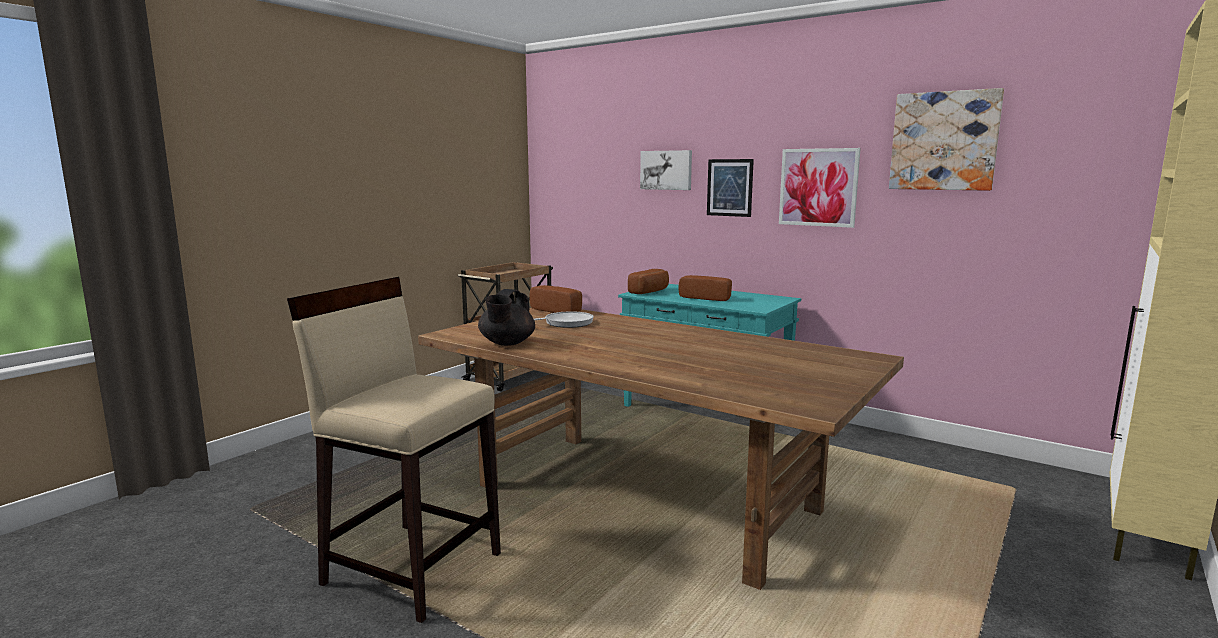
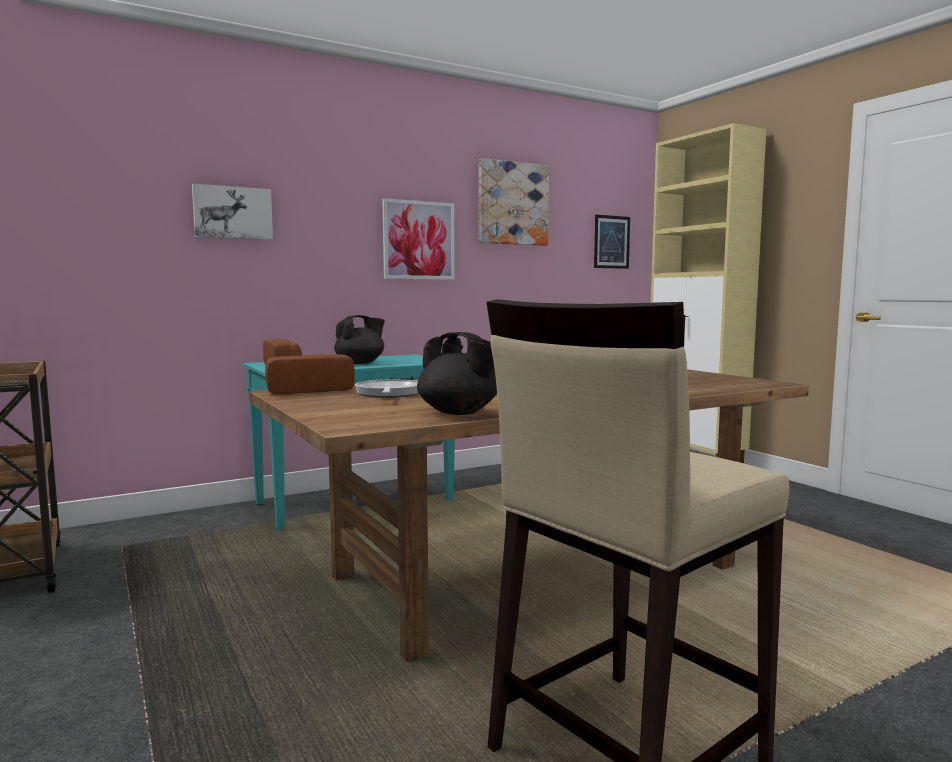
camera: 65 degrees left, 5 degrees down
(706, 298) = (360, 363): bread -> black teapot
(729, 187) = (323, 238): picture -> picture (611, 242)

